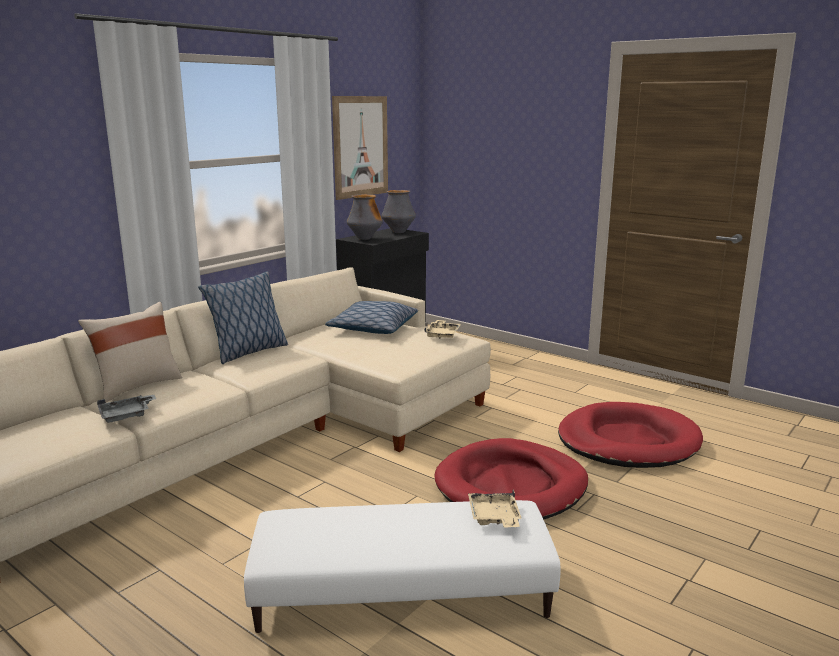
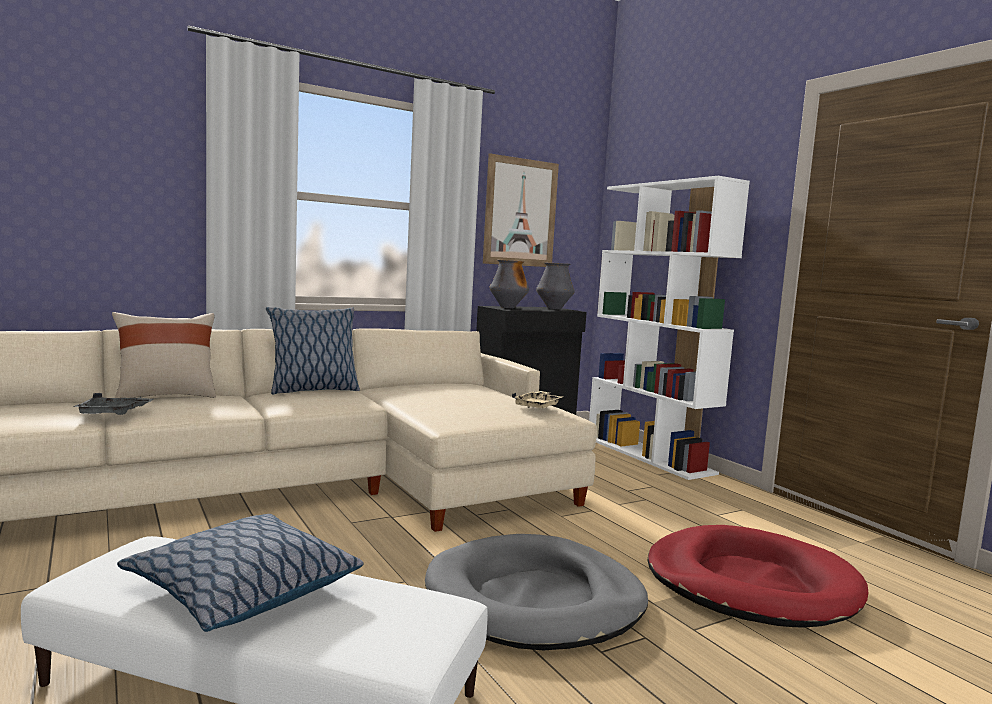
camera: 20 degrees right, 10 degrees down
(373, 328) = (467, 391): pillow -> pillow (242, 590)
(493, 347) = (649, 455): none -> white bookcase
(494, 518) = (397, 609): beige tray -> none
(511, 486) = (535, 599): red dog bed -> grey dog bed

